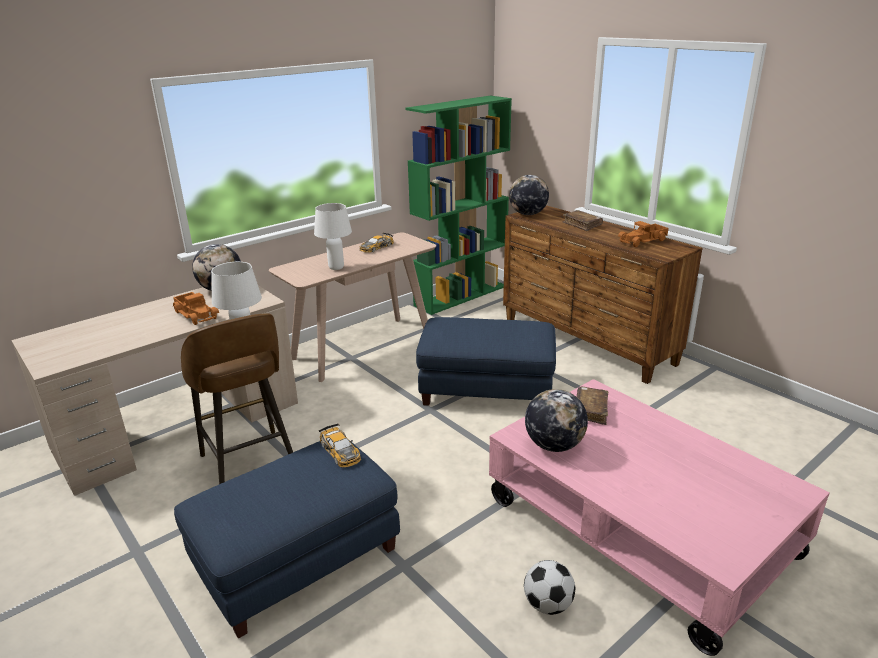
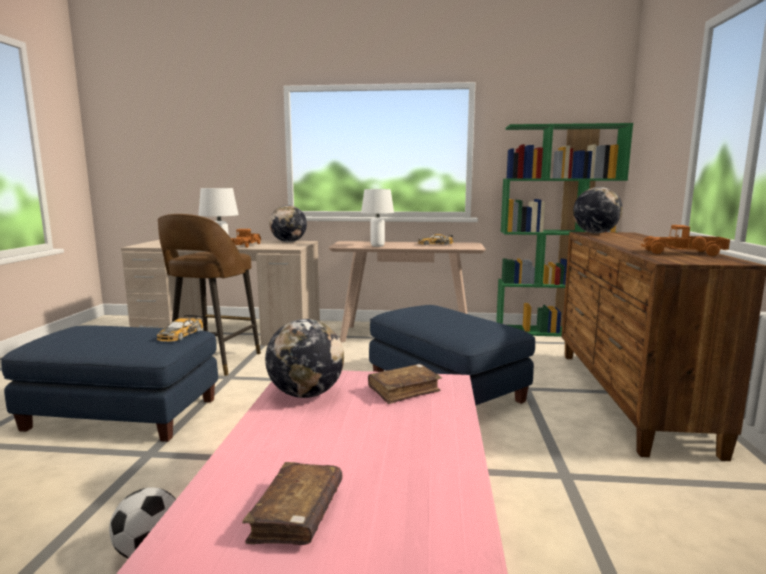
camera: 45 degrees right, 15 degrees down
(582, 225) = (636, 241): brown book -> brown book (297, 515)

